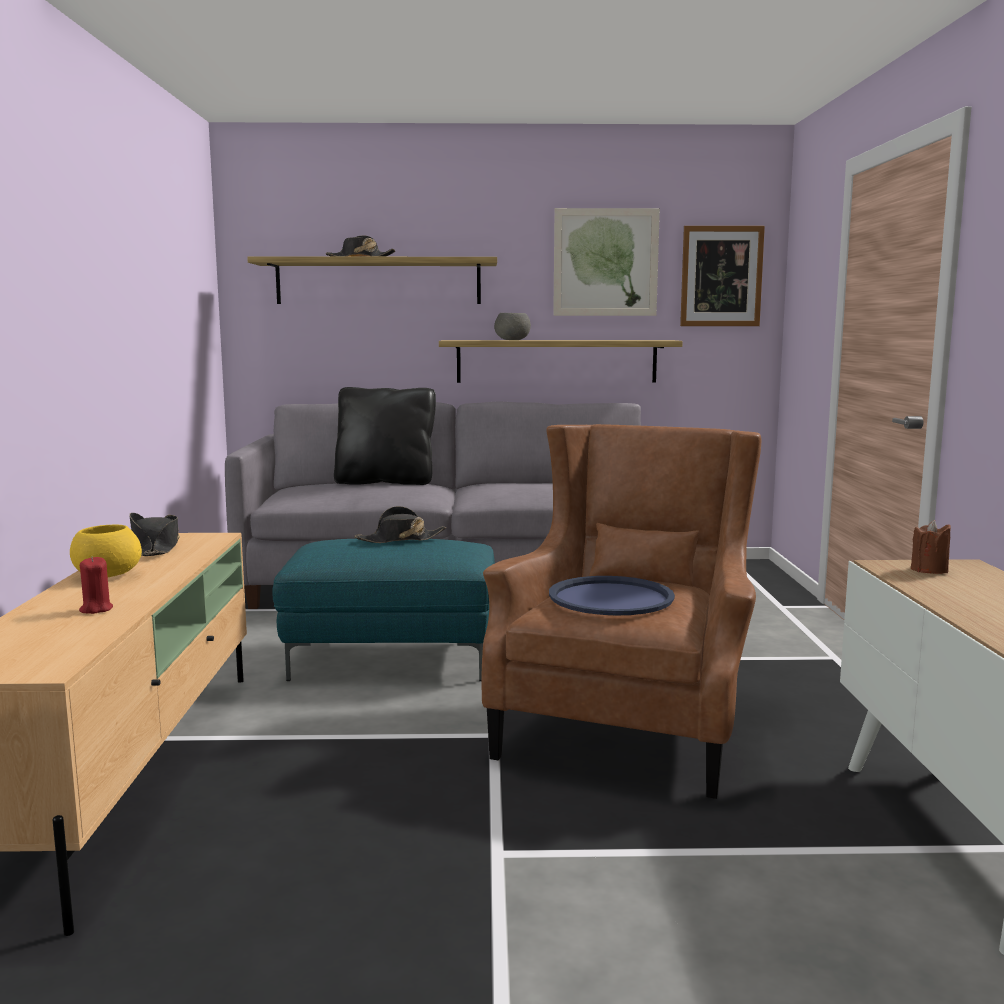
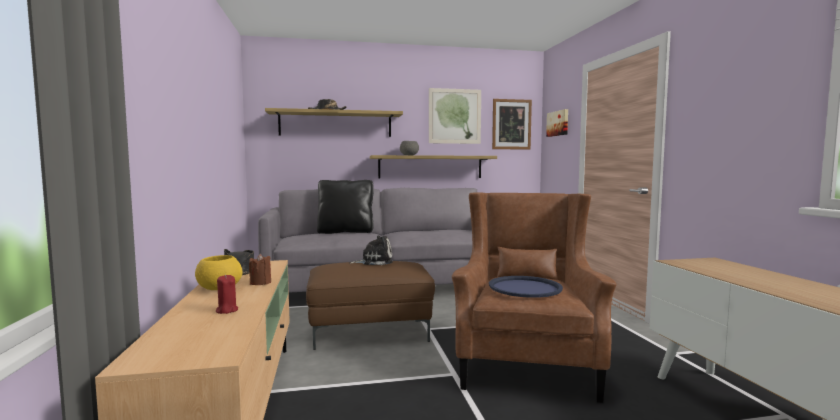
camera: 10 degrees left, 5 degrees down
(393, 658) = (370, 331): turquoise ottoman -> brown ottoman
(400, 539) = (374, 261): black hat -> plush toy
(808, 276) = (558, 123): none -> picture
(929, 570) = (701, 263): brown candle -> brown candle (260, 283)

